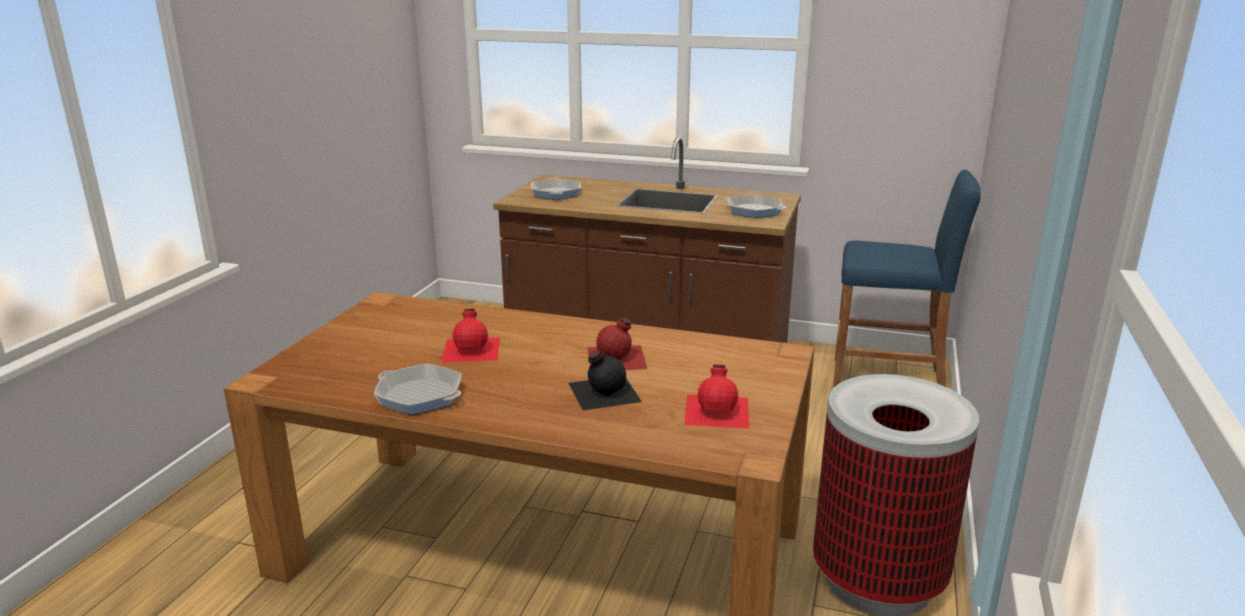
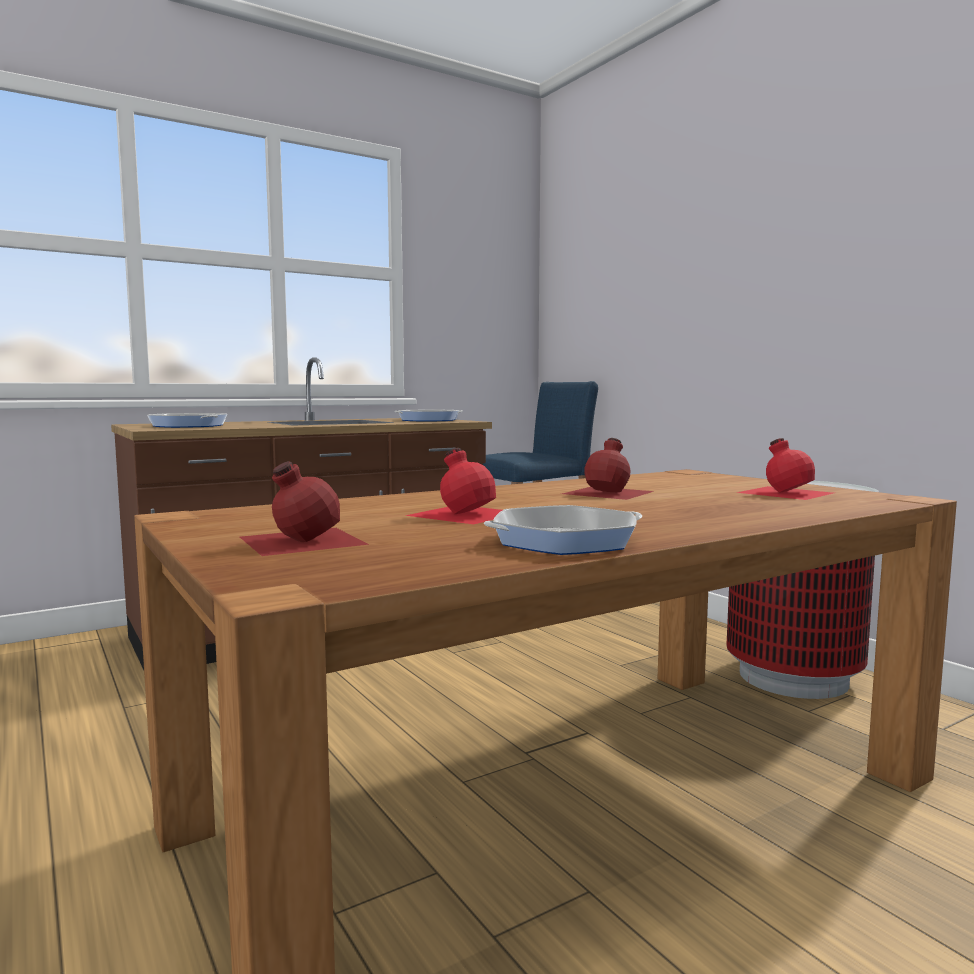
camera: 50 degrees left, 15 degrees down
(355, 345) = (300, 540): none -> red bottle
(603, 391) = (686, 503): black bottle -> none

